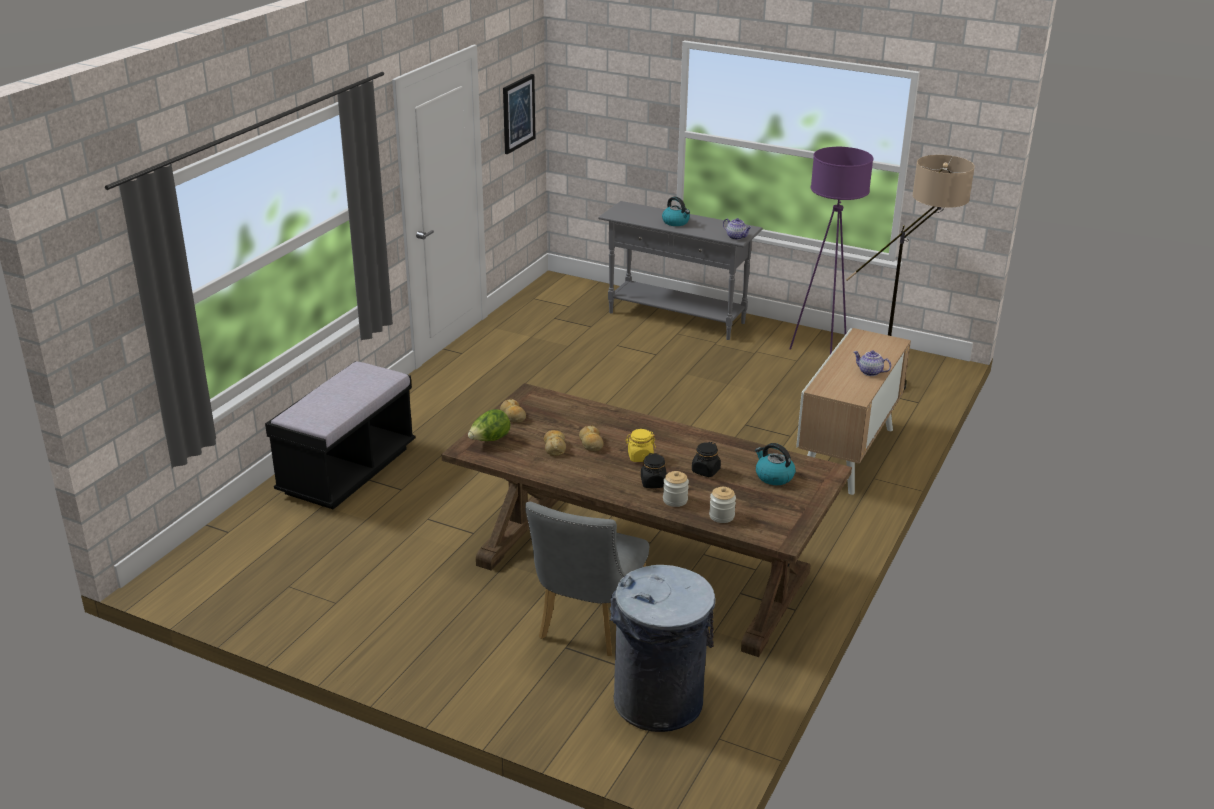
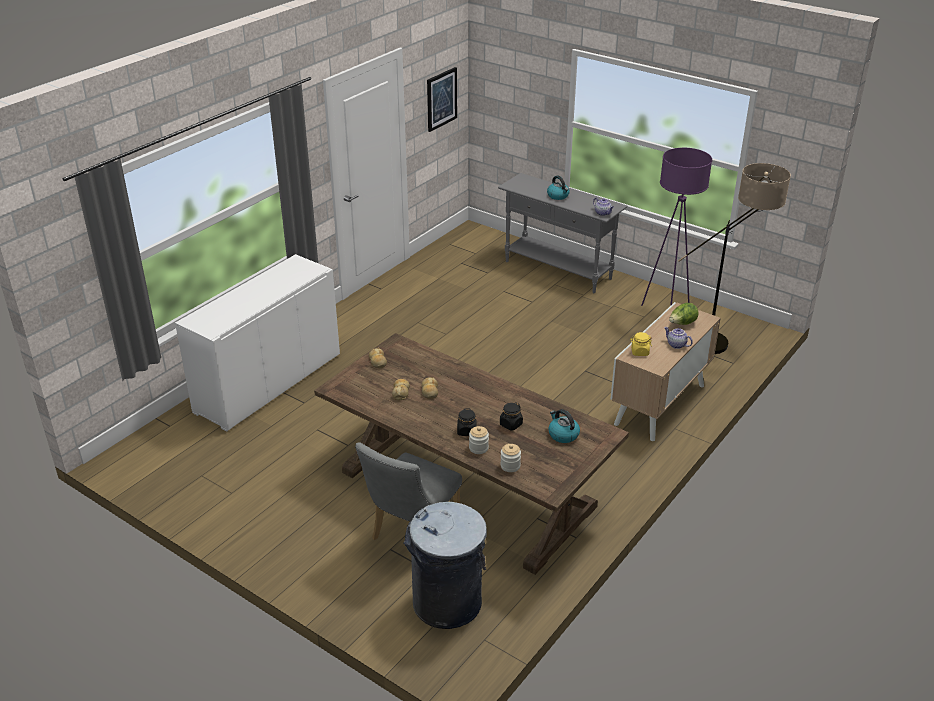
camera: 10 degrees right, 5 degrees up
(347, 471) = (269, 383): black bench -> white cabinet
(489, 440) = (353, 381): lettuce -> lettuce (682, 324)
(640, 457) = (464, 407): yellow jar -> yellow jar (639, 352)

